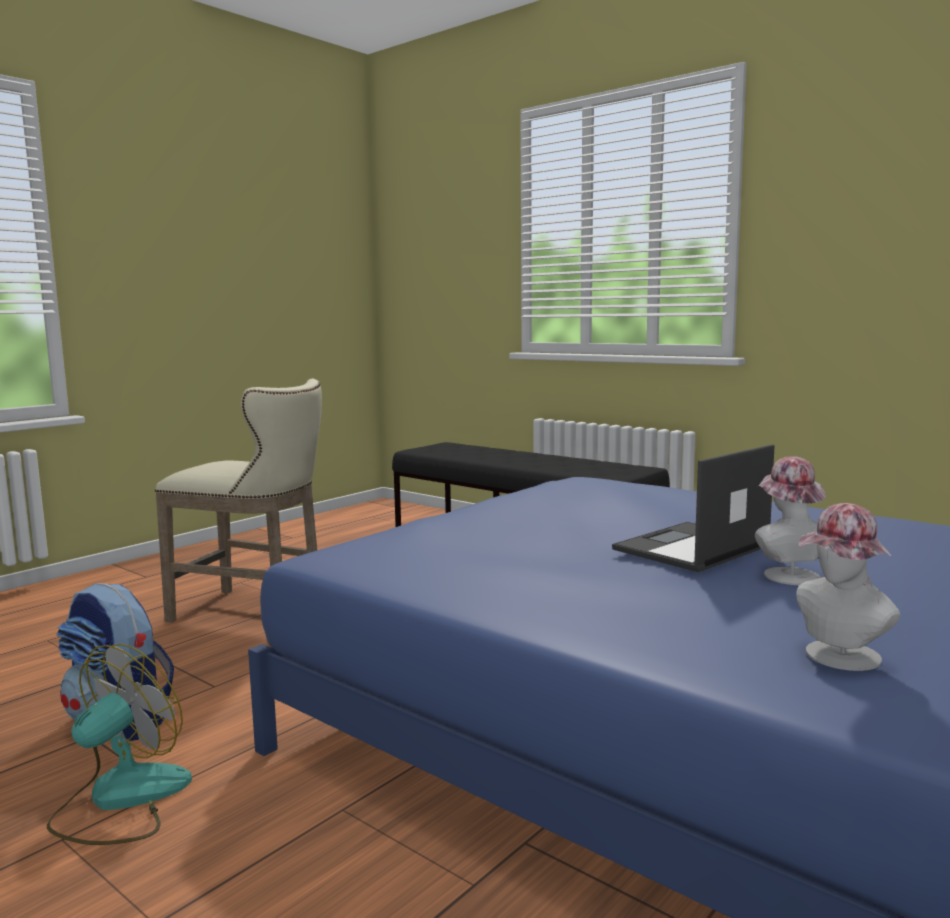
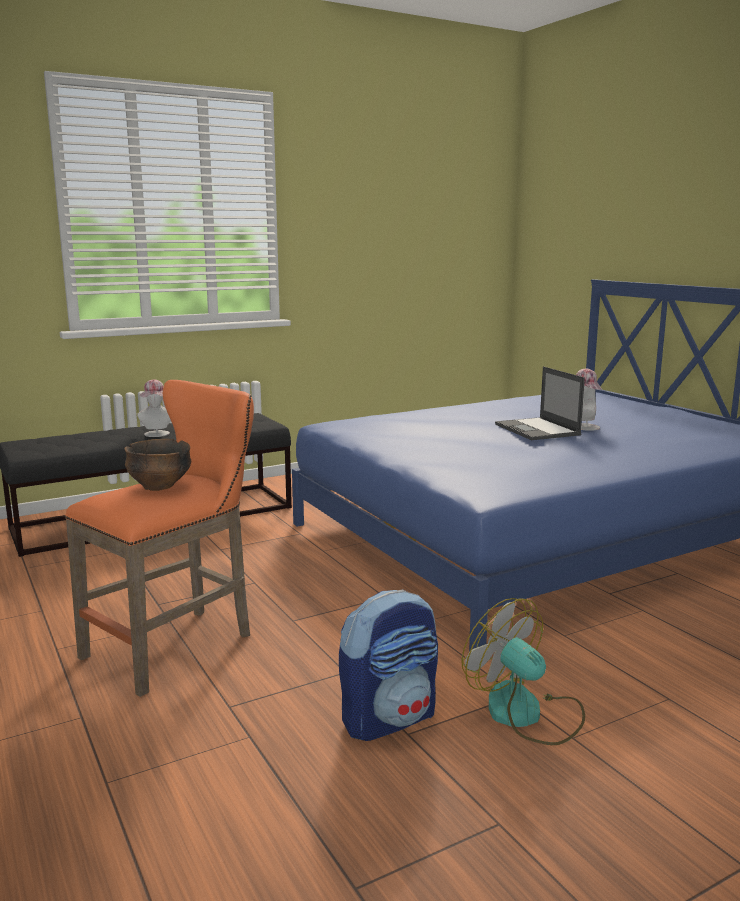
camera: 70 degrees left, 5 degrees up
(238, 463) = (159, 486): none -> bowl
(255, 614) = (178, 645): beige stool -> orange stool
(837, 658) = (692, 439): hat -> hat (157, 434)

